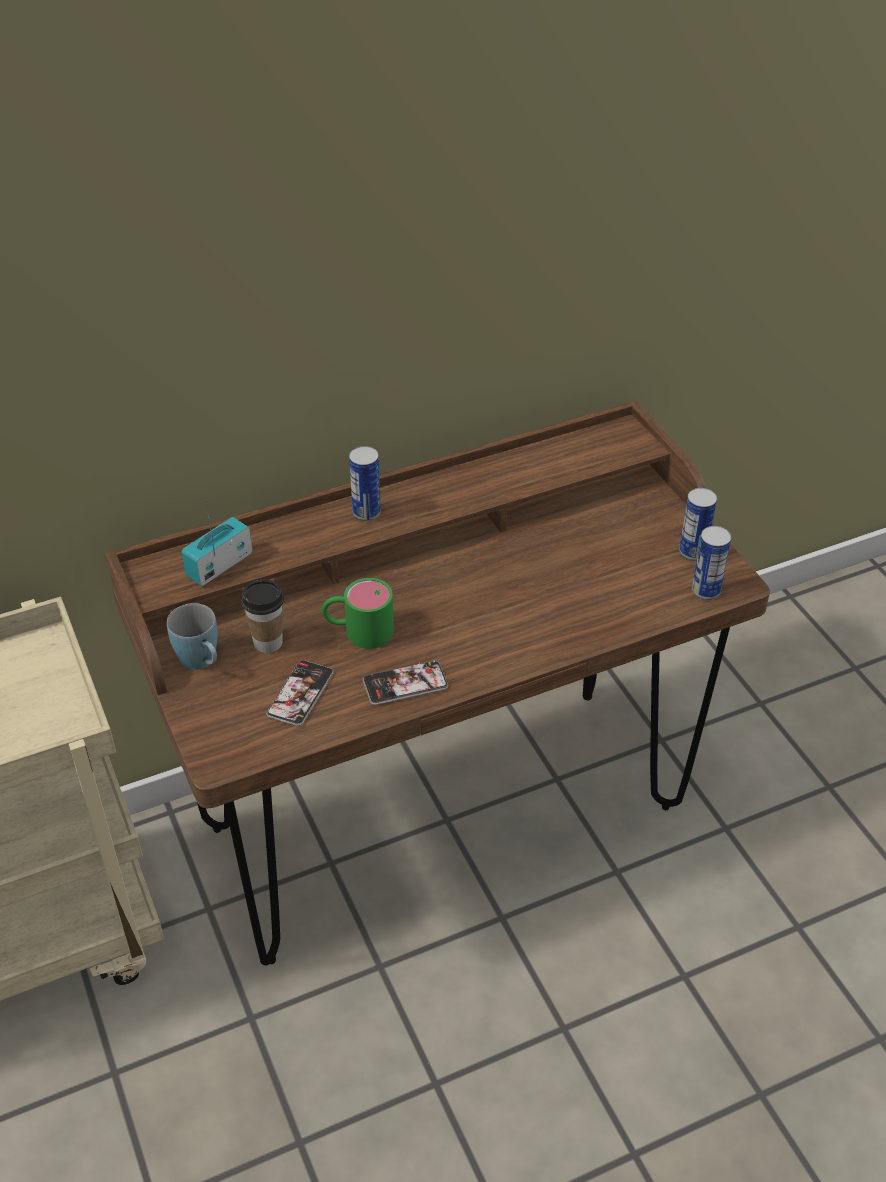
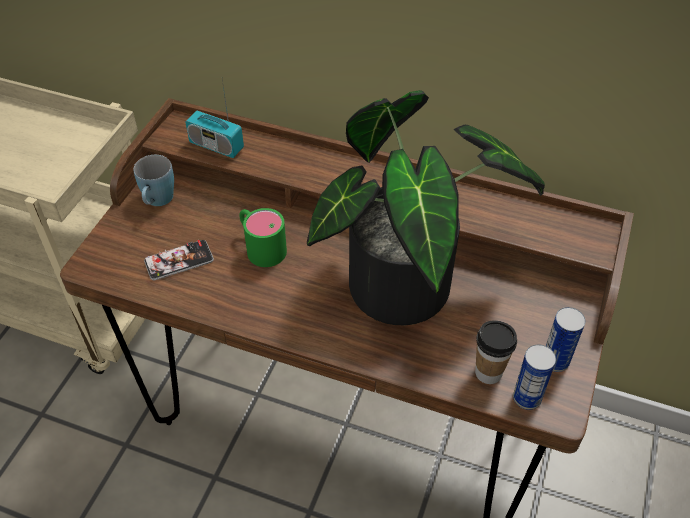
camera: 45 degrees right, 5 degrees up
(219, 565) = (216, 146): radio -> radio turned 150 degrees counterclockwise
(268, 642) = (204, 216): cup -> cup (488, 373)
(366, 512) = (340, 170): can -> none
(405, 684) = (241, 302): phone -> none
(530, 576) = (412, 290): none -> potted plant

